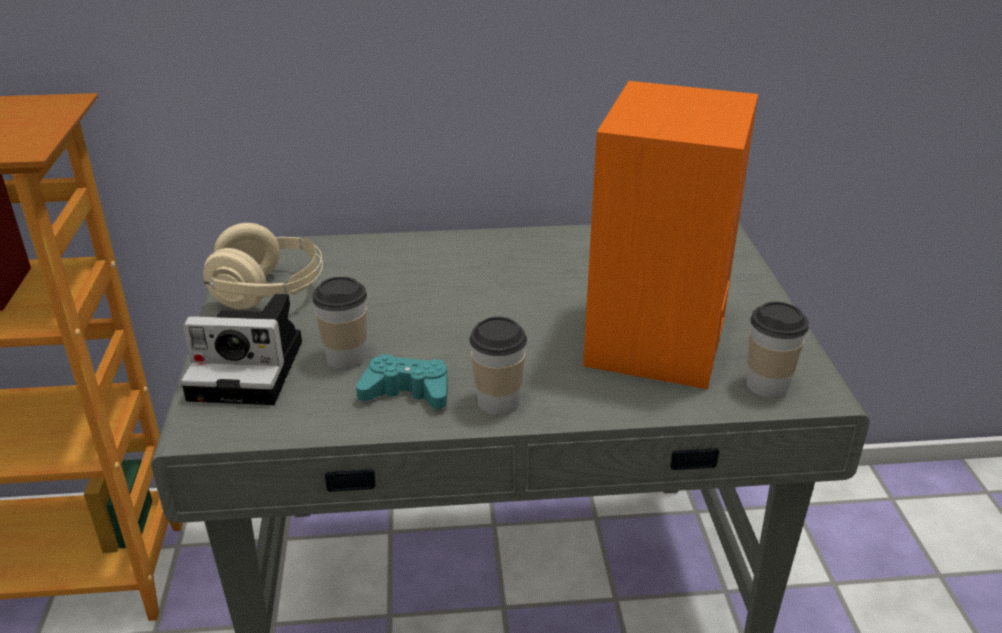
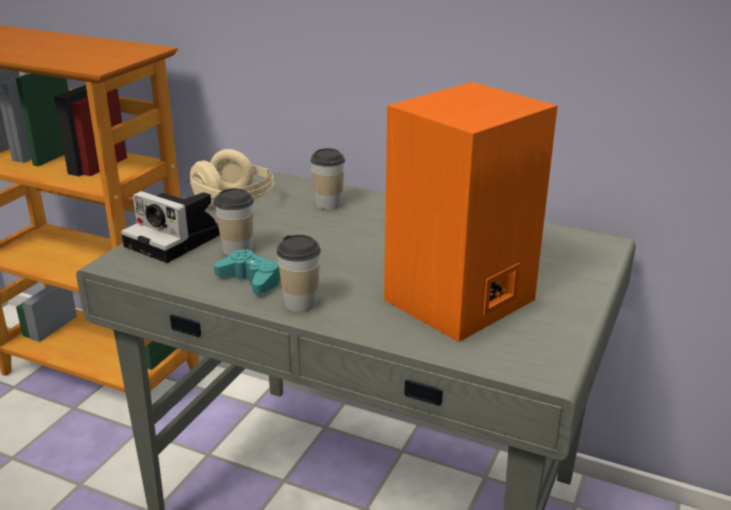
camera: 30 degrees right, 5 degrees down
(767, 385) = (510, 354): cup -> cup (328, 204)

